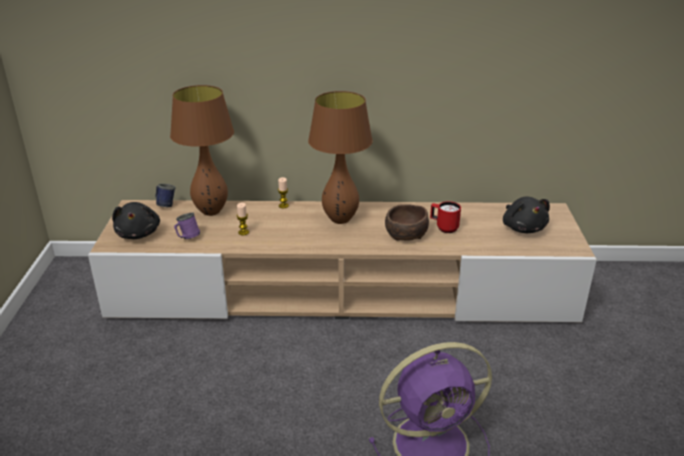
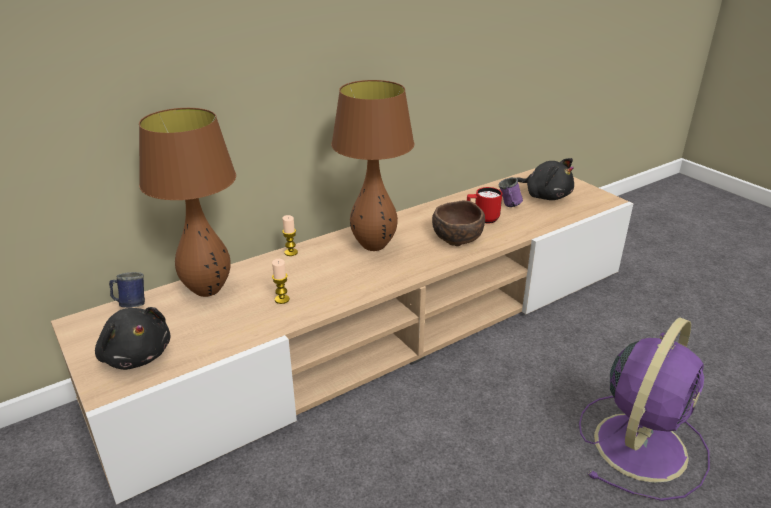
camera: 35 degrees left, 0 degrees up
(187, 238) = (216, 334): purple mug -> purple mug (509, 206)

